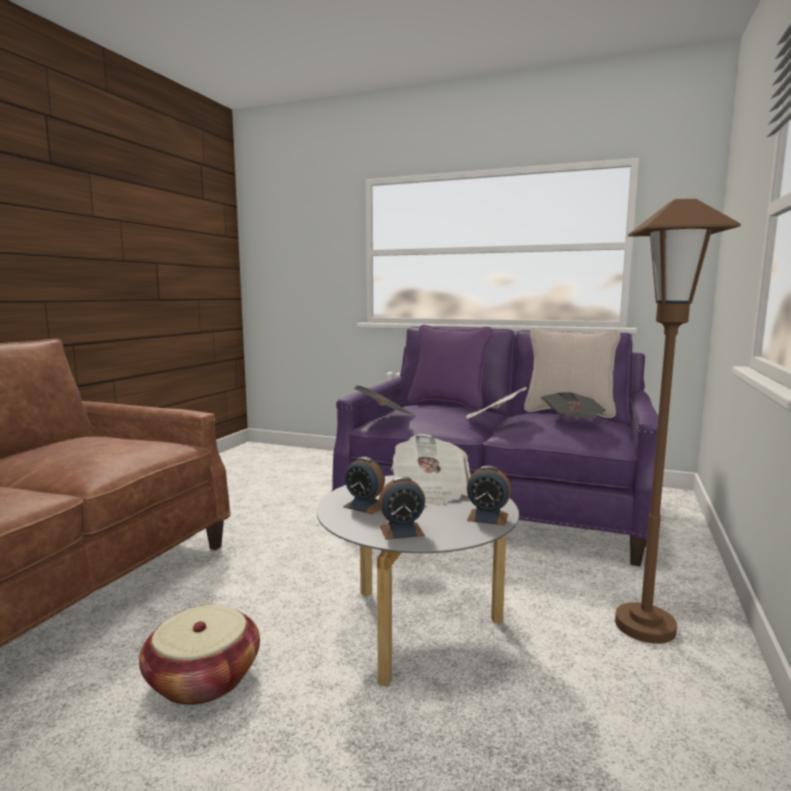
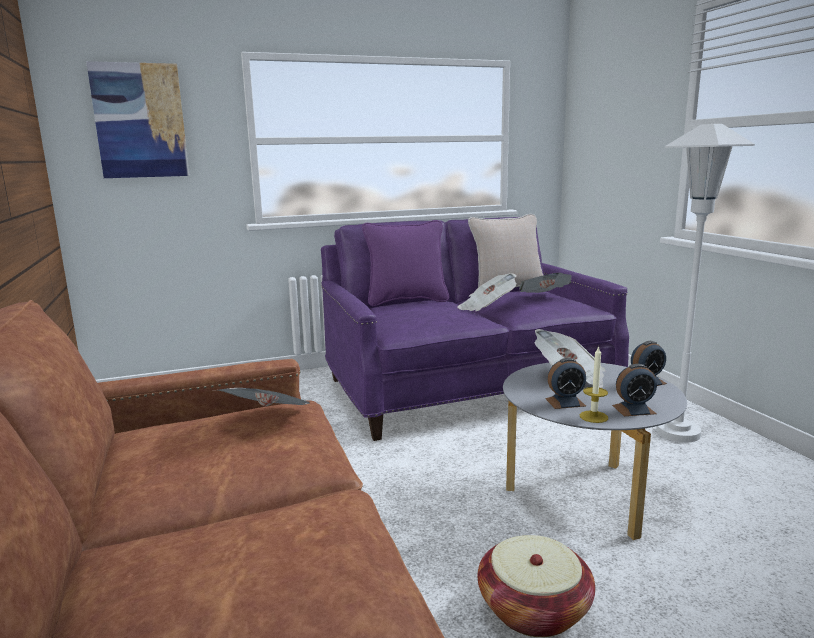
camera: 40 degrees left, 5 degrees up
(294, 239) = (140, 121): none -> picture
(352, 523) = (593, 416): none -> candle
(384, 416) = (403, 324): newspaper -> newspaper (270, 421)
(401, 531) = (634, 409): alarm clock -> alarm clock turned 45 degrees clockwise
(644, 626) = (678, 432): brown floor lamp -> white floor lamp

